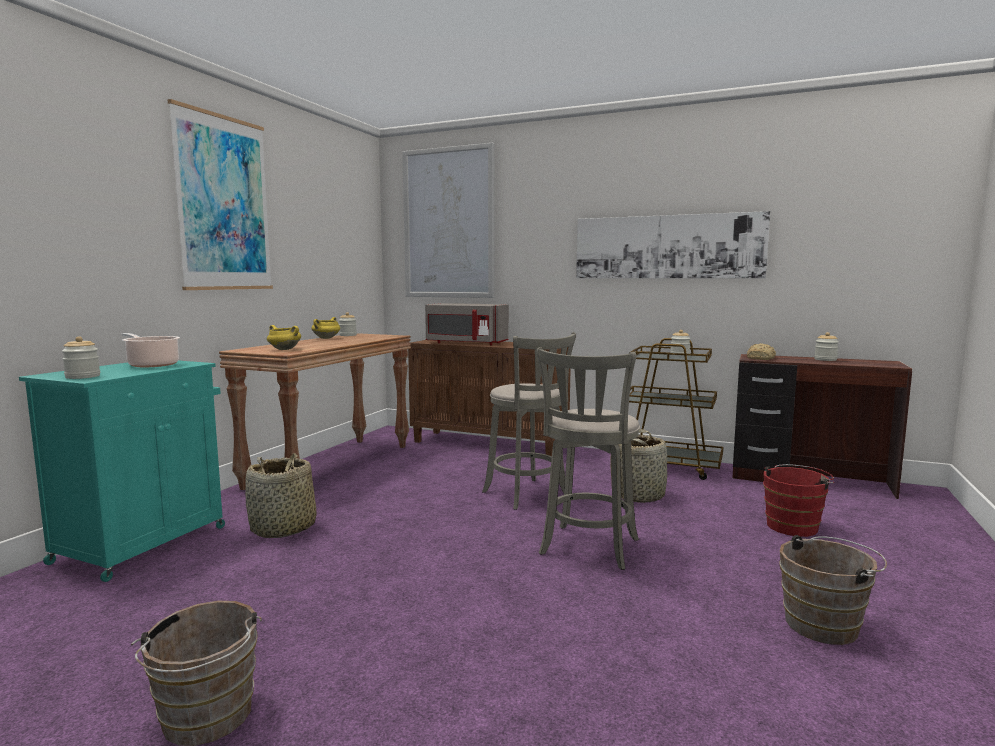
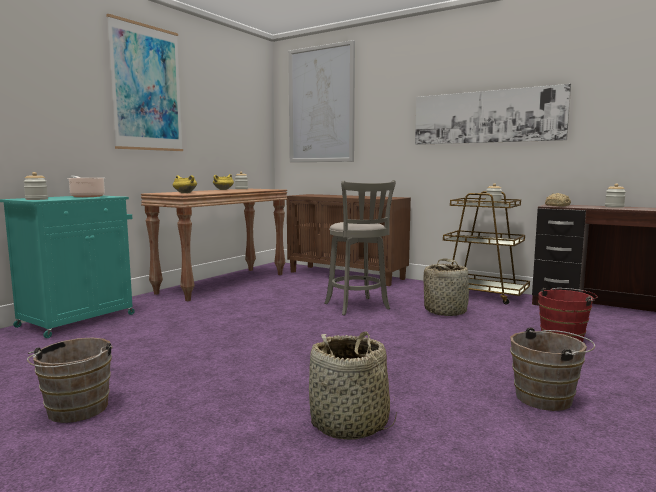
camera: 10 degrees right, 0 degrees up
(283, 528) = (172, 317): basket -> basket (350, 424)
(465, 343) = (329, 196): grey microwave -> none
(588, 549) = (385, 341): grey stool -> none

